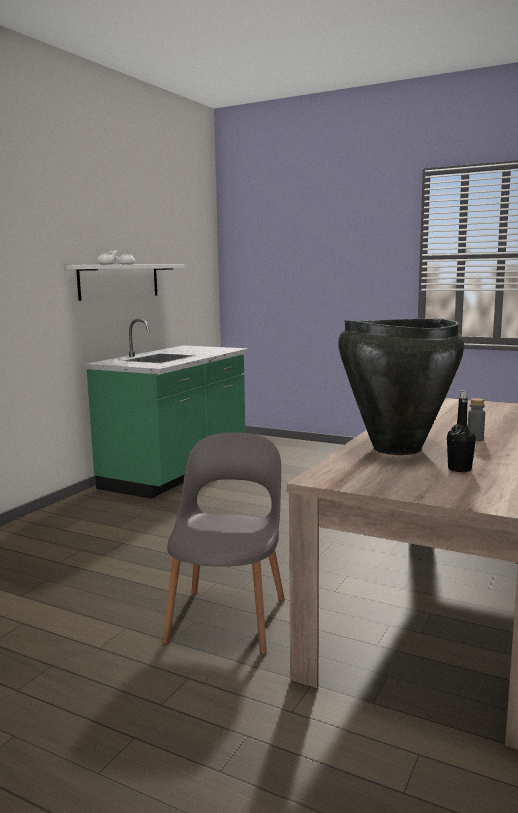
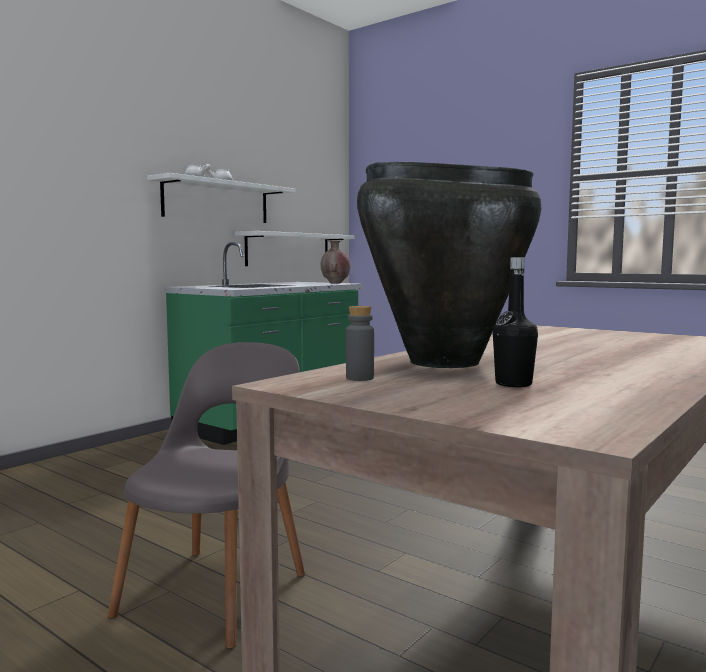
camera: 10 degrees right, 5 degrees down
(174, 317) = (288, 249): none -> white shelf
(224, 349) = (335, 283): none -> brown vase
(475, 439) = (572, 359): grey bottle -> grey bottle (359, 378)

